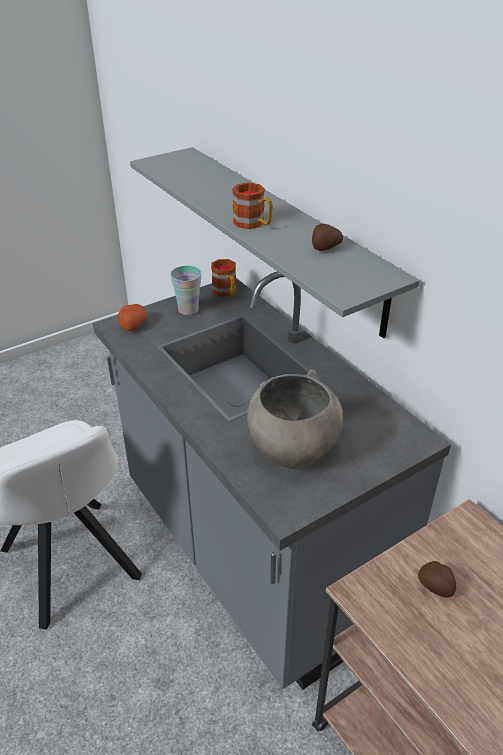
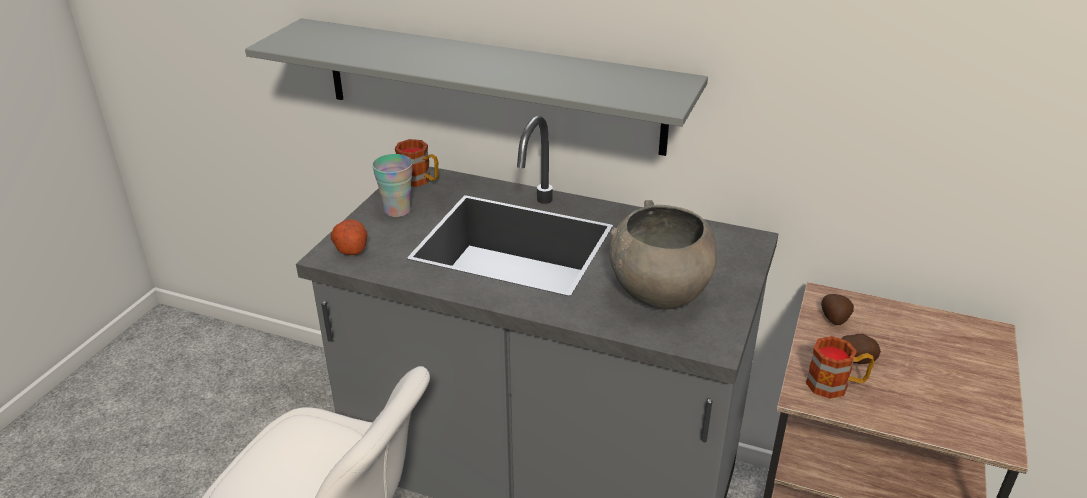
camera: 35 degrees left, 5 degrees down
(253, 224) = (491, 72): mug -> mug (836, 385)
(325, 248) = (591, 74): potato -> potato (834, 319)

